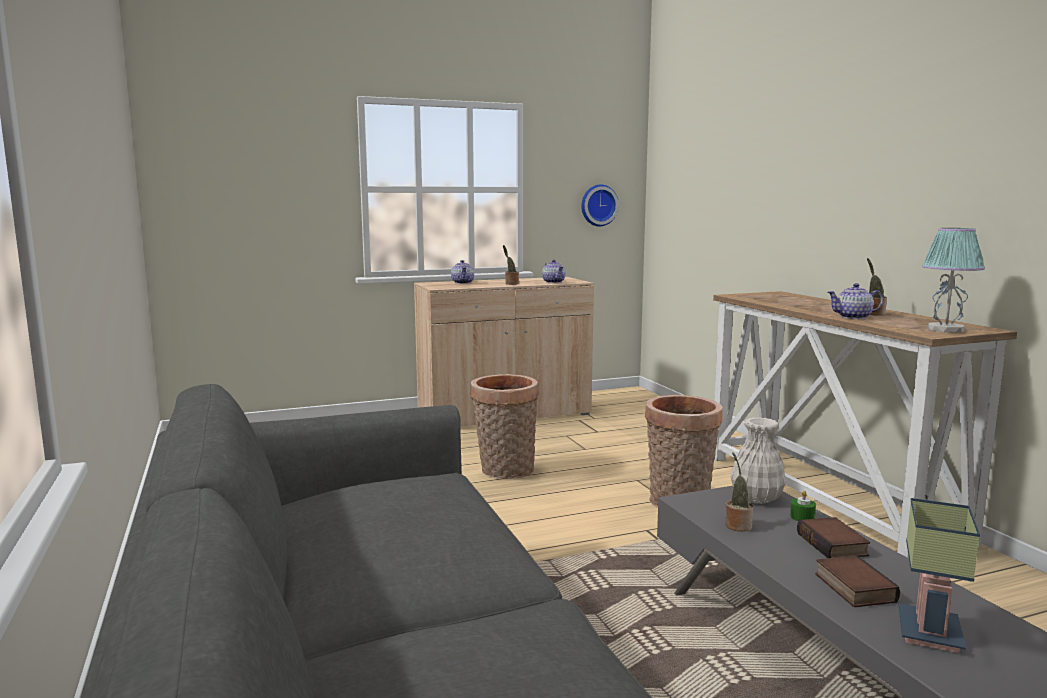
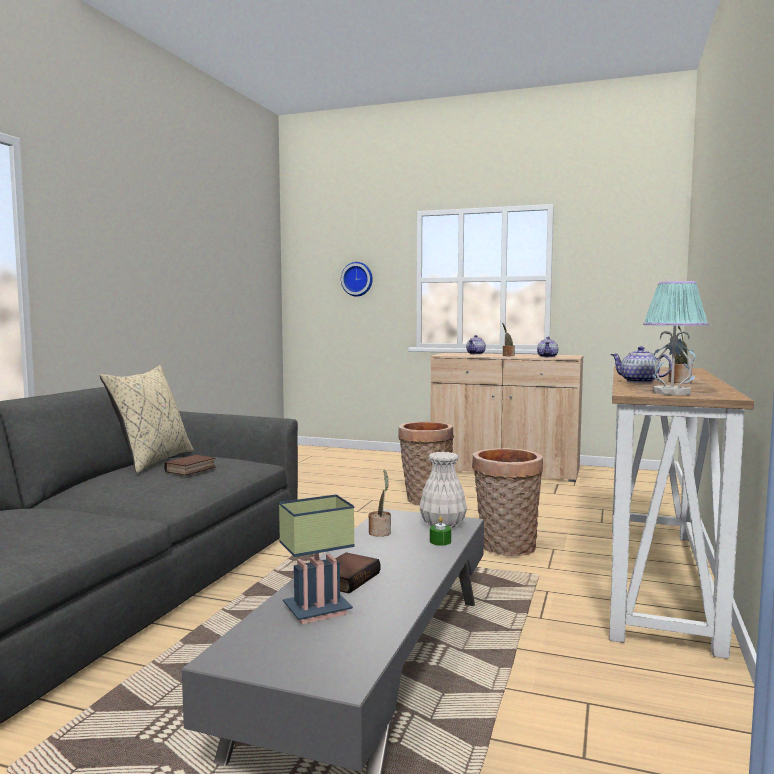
camera: 40 degrees right, 5 degrees down
(336, 514) = (151, 461): none -> beige pillow
(598, 205) = (629, 291): wall clock -> wall clock (357, 279)
(834, 545) = (410, 559): book -> book (191, 470)

